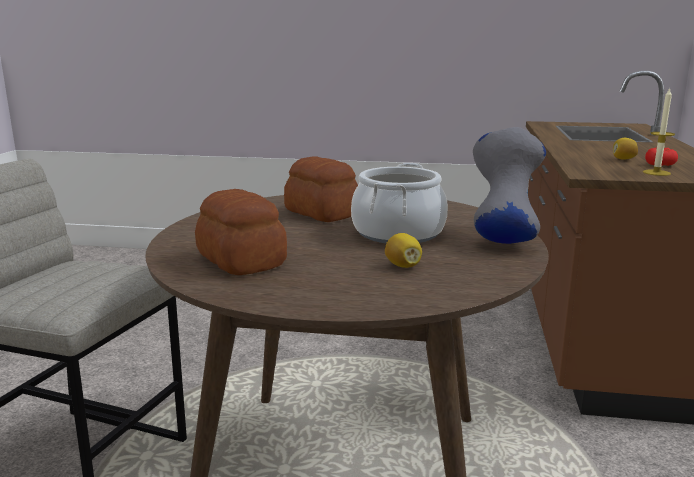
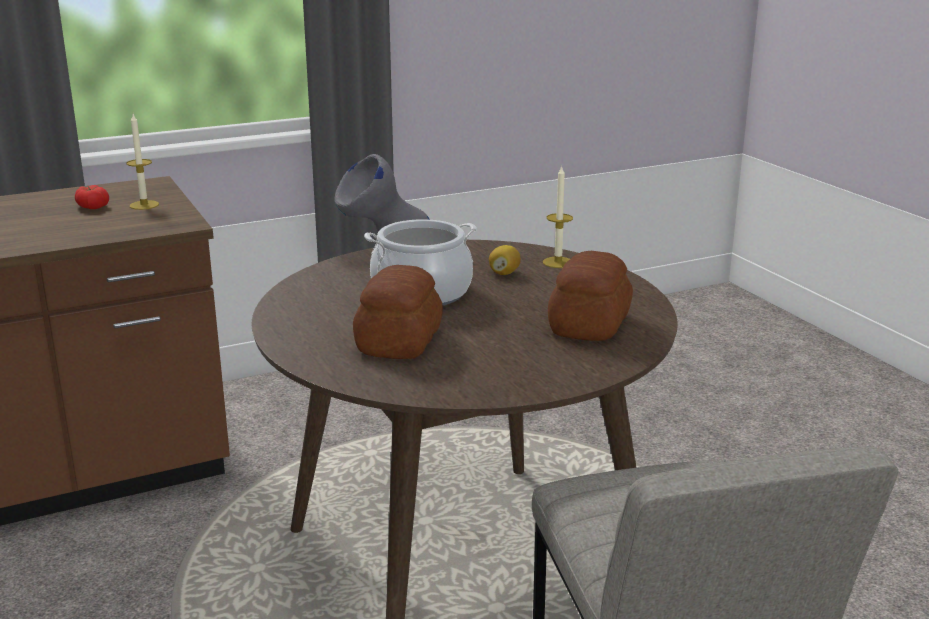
camera: 125 degrees left, 5 degrees up
(401, 294) = (558, 262): none -> candle
(623, 159) = (64, 220): lemon -> none

